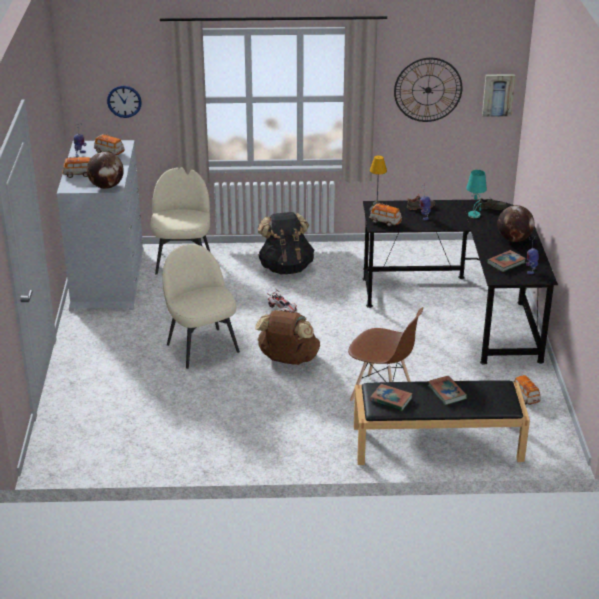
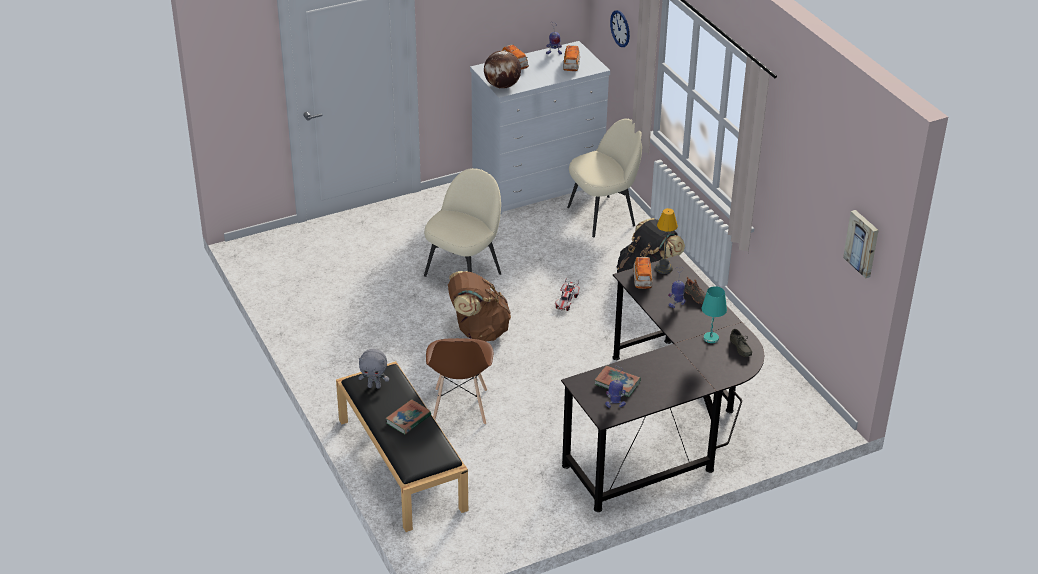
camera: 65 degrees right, 5 degrees up
(391, 400) = (374, 386): book -> grey plush toy
(428, 90) = (810, 189): wall clock -> none
(514, 239) = (677, 379): globe -> none
(525, 397) = (521, 510): toy car -> none

